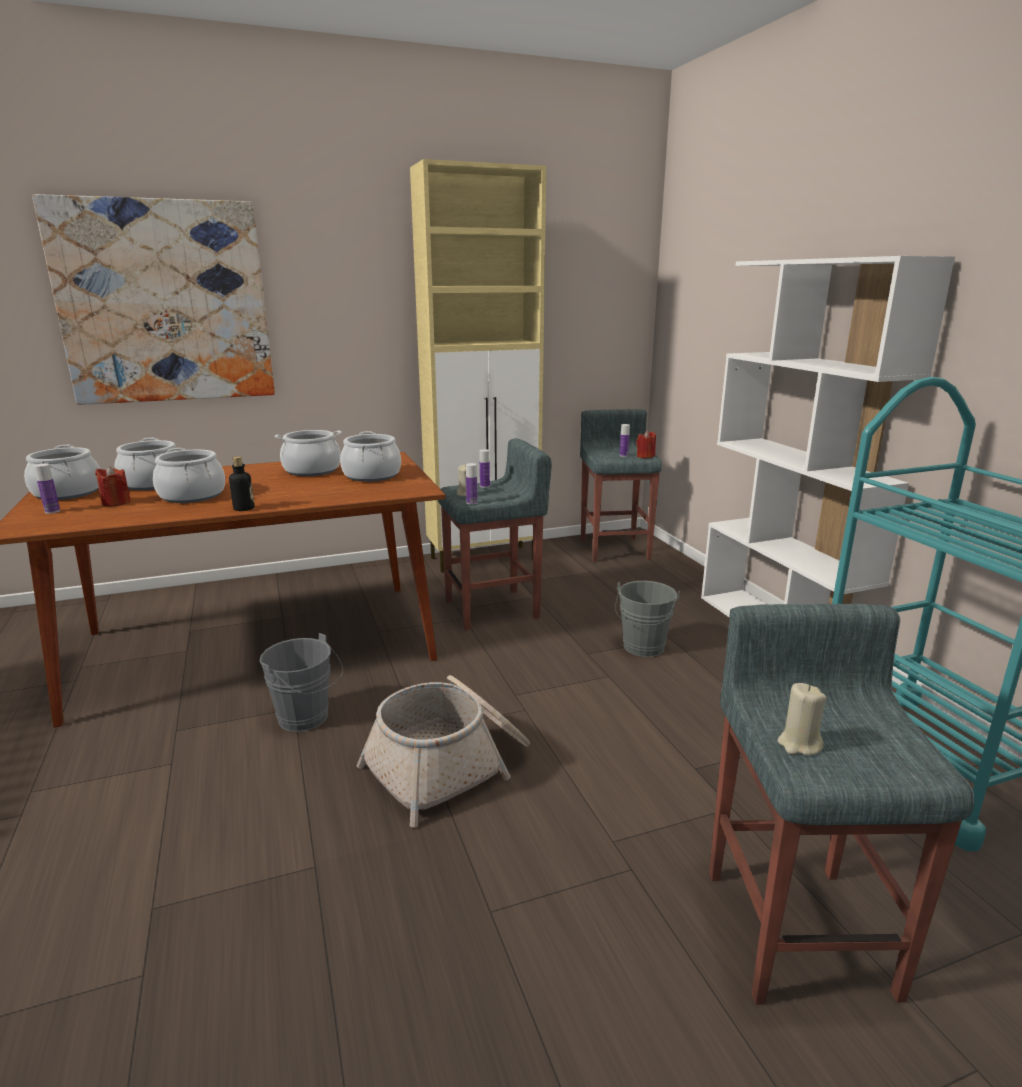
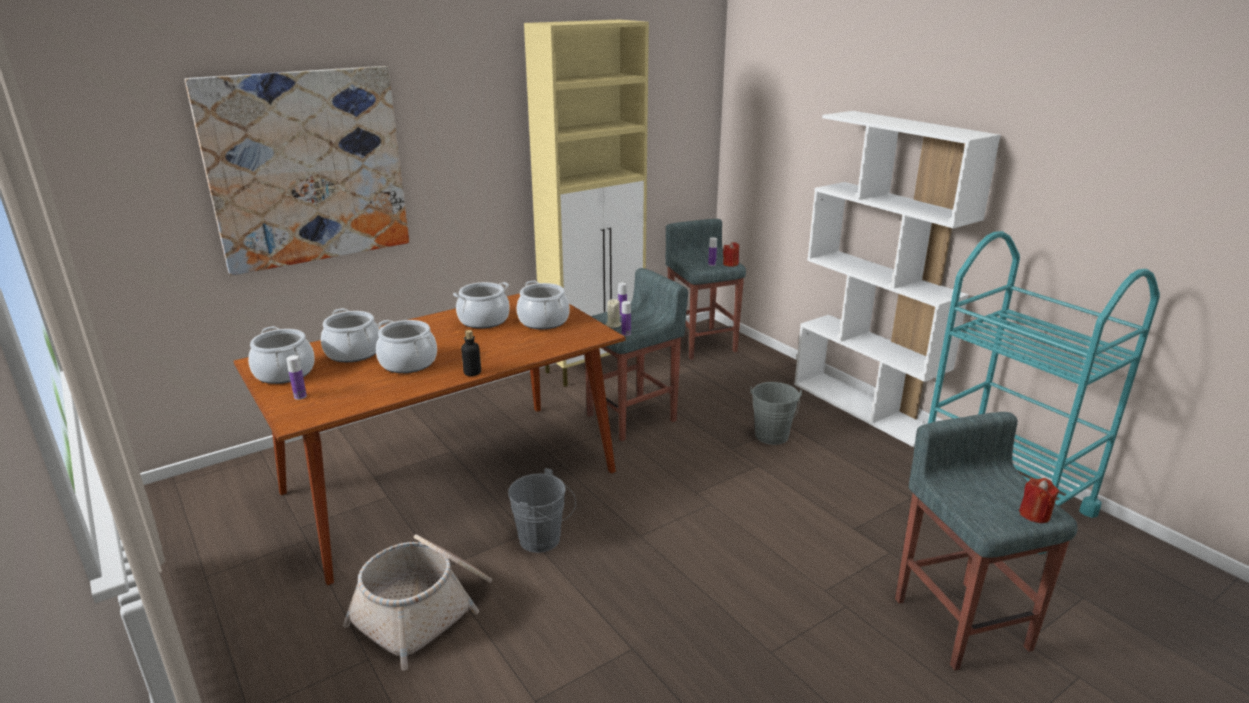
camera: 15 degrees left, 5 degrees up
(116, 502) = (347, 379): red candle -> red candle (1034, 514)
(450, 765) = (681, 557): basket -> basket (426, 609)
(799, 744) = (977, 509): beige candle -> none

